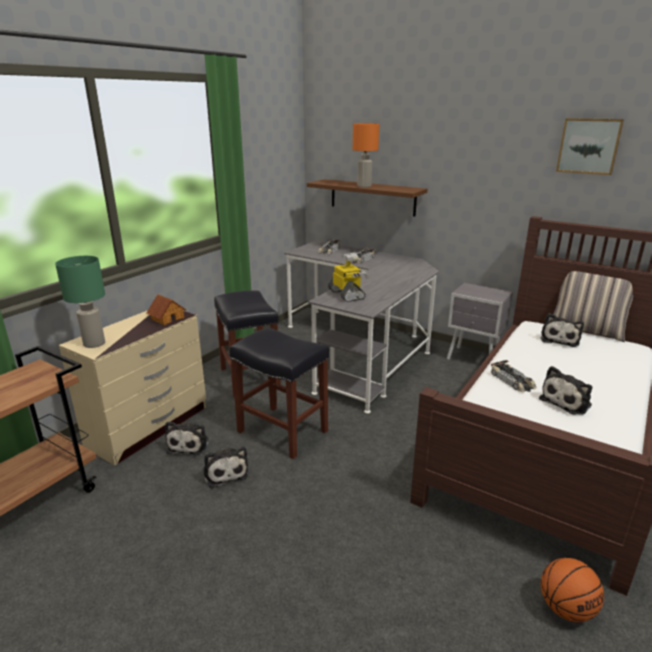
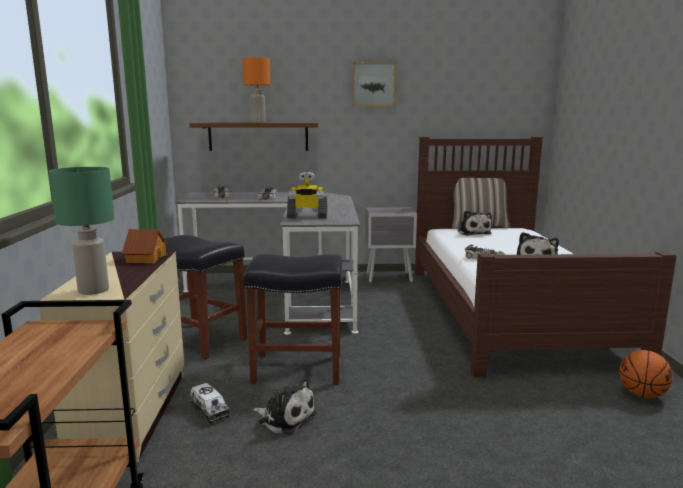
camera: 35 degrees left, 10 degrees down
(189, 444) = (209, 411): plush toy -> toy truck
(347, 295) = (307, 216): toy robot -> toy robot turned 150 degrees clockwise
(589, 146) = (454, 75): picture -> picture (373, 84)

